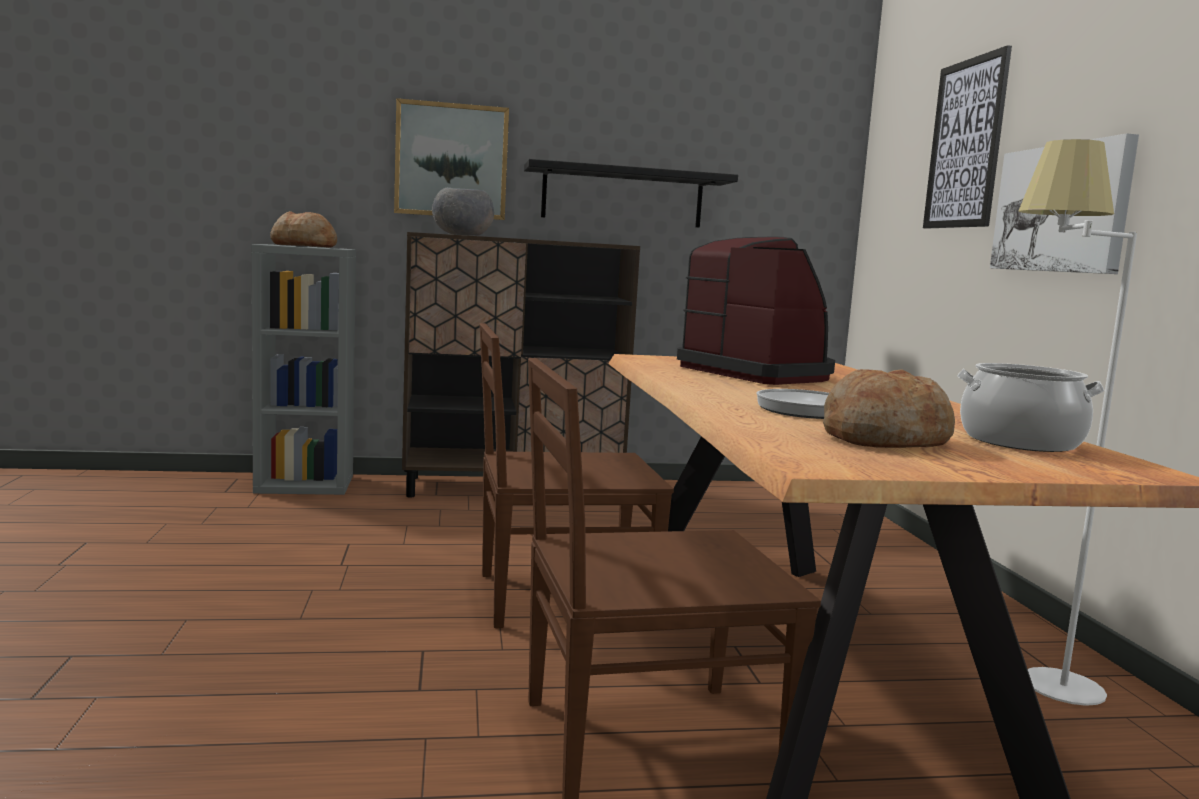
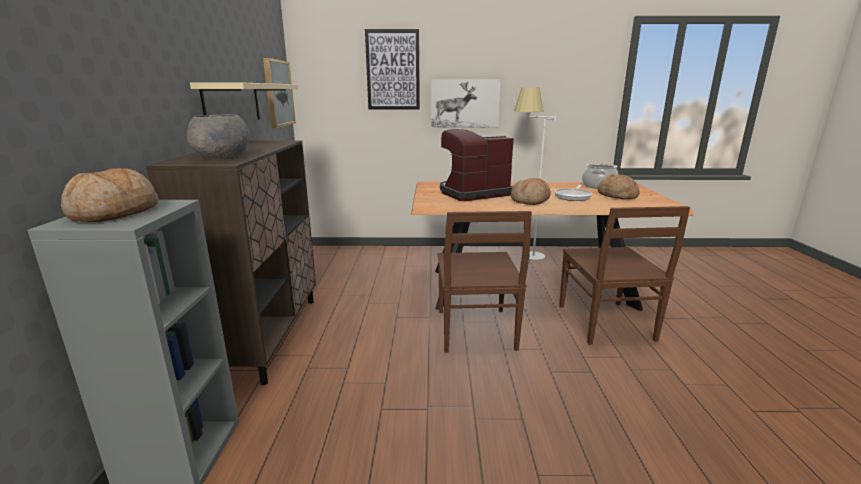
camera: 80 degrees left, 10 degrees up
(451, 161) = (149, 83): picture -> picture (278, 93)
(622, 197) = (233, 103): black shelf -> beige shelf
(728, 389) = (530, 201): none -> bread

